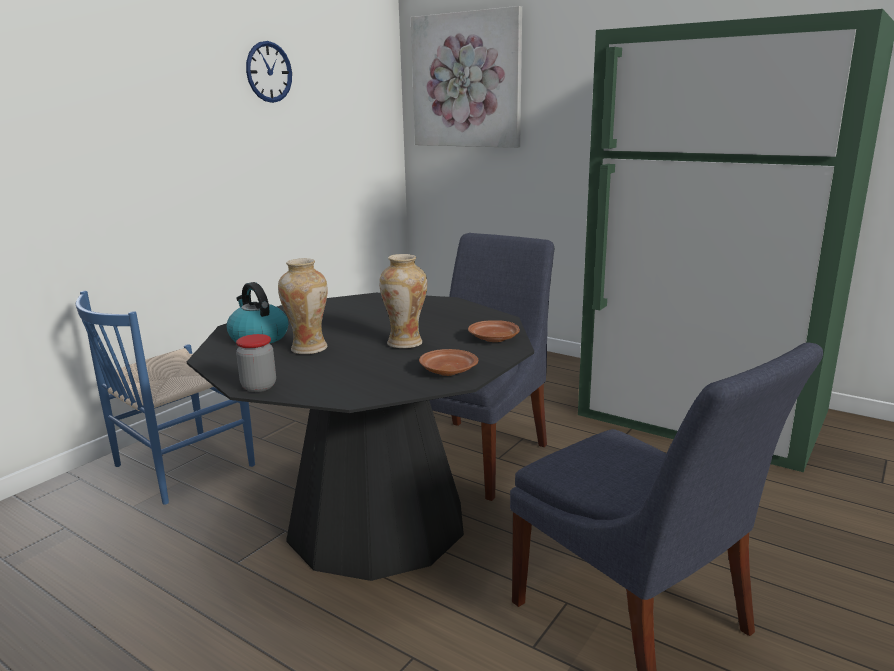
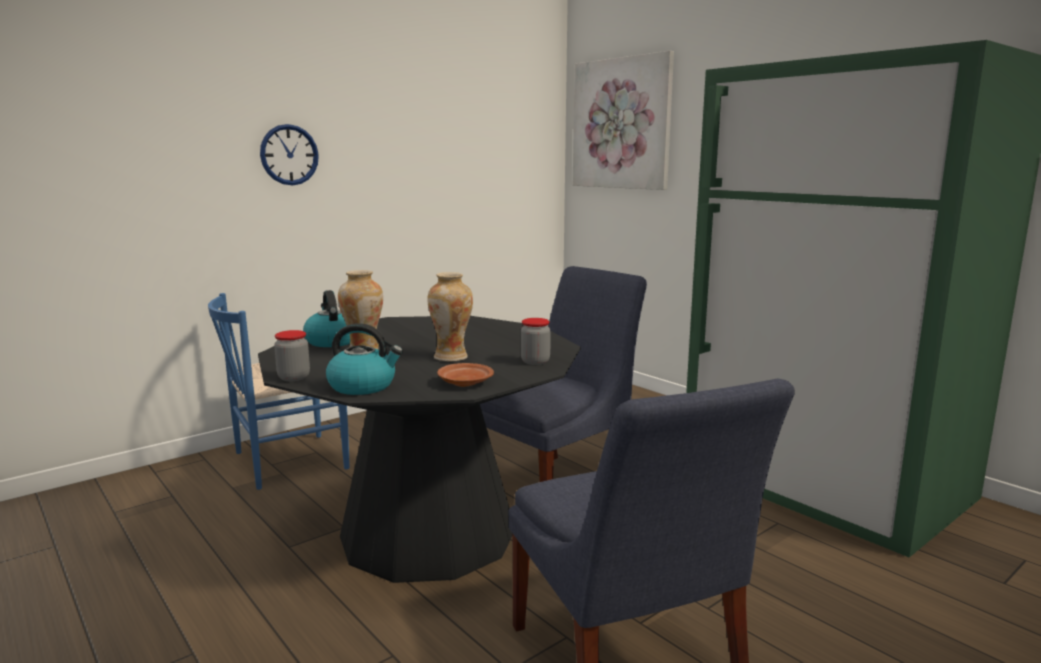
camera: 15 degrees right, 5 degrees down
(269, 72) = (422, 112): wall clock -> wall clock (289, 155)
(346, 388) = (363, 386): none -> kettle
(493, 339) = (535, 362): brown plate -> jar

